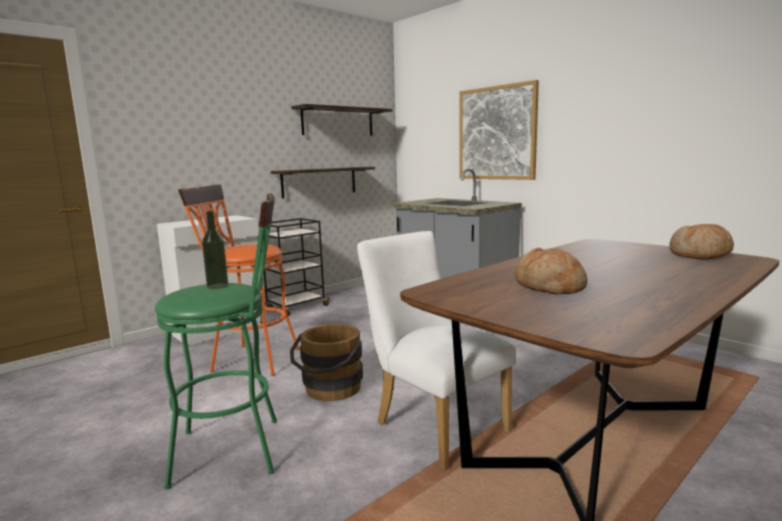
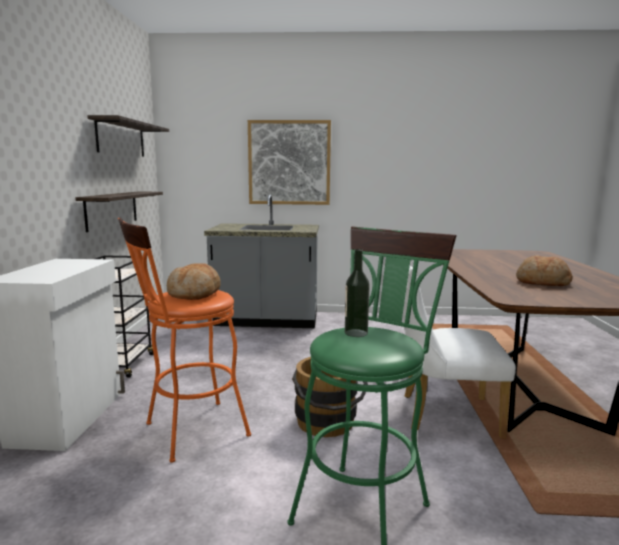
camera: 45 degrees left, 0 degrees up
(700, 255) = (516, 253): bread -> bread (195, 294)

